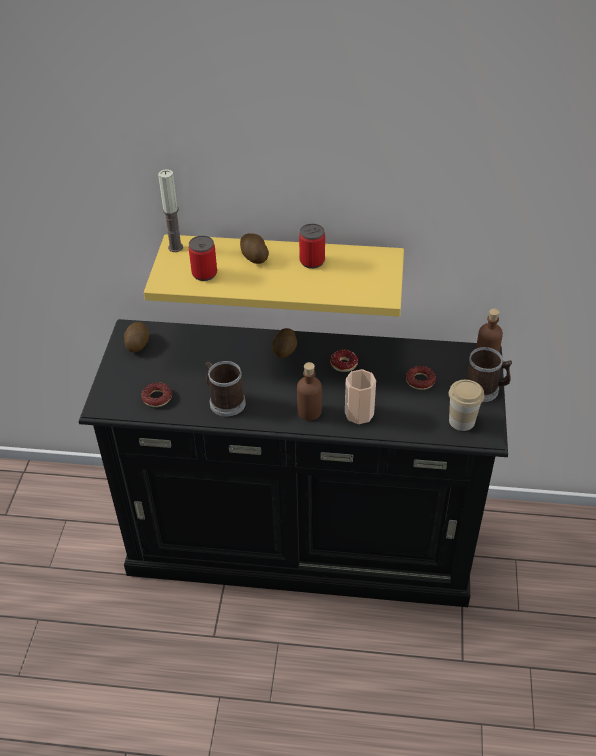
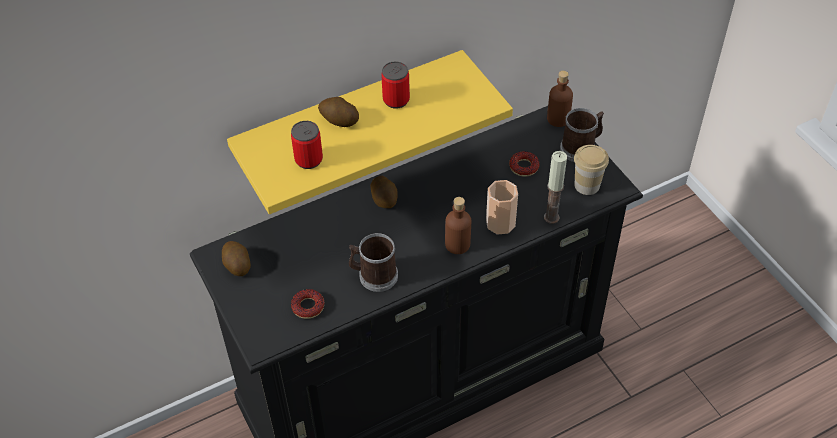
camera: 35 degrees left, 5 degrees up
(175, 247) = (253, 147): candle -> candle (551, 217)
(342, 368) = (448, 189): donut -> none

